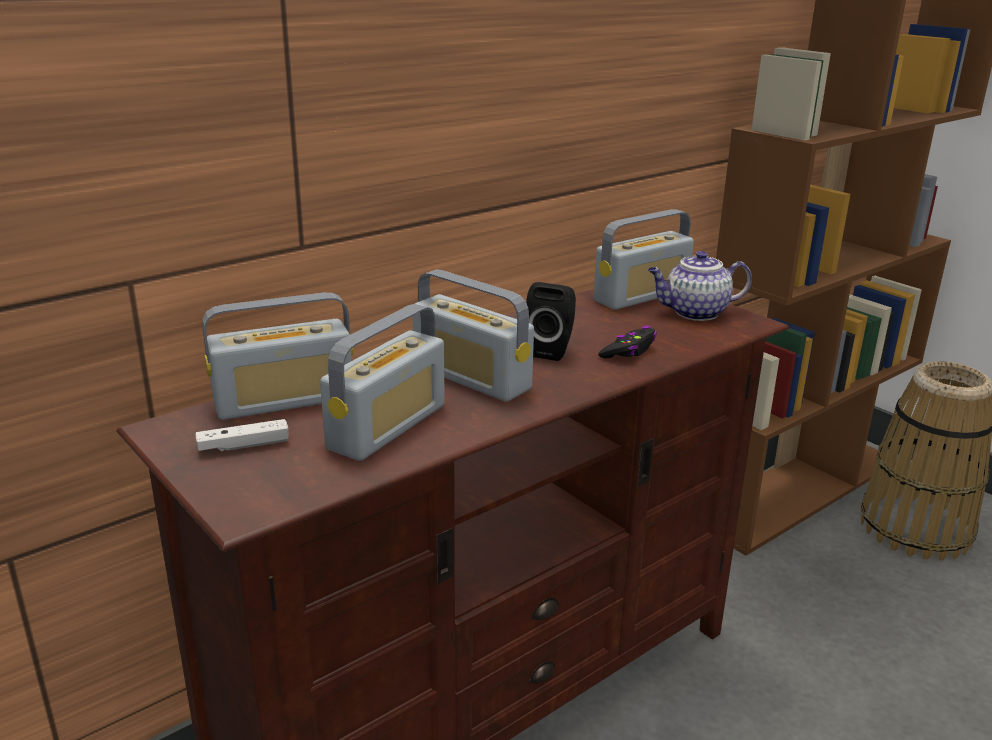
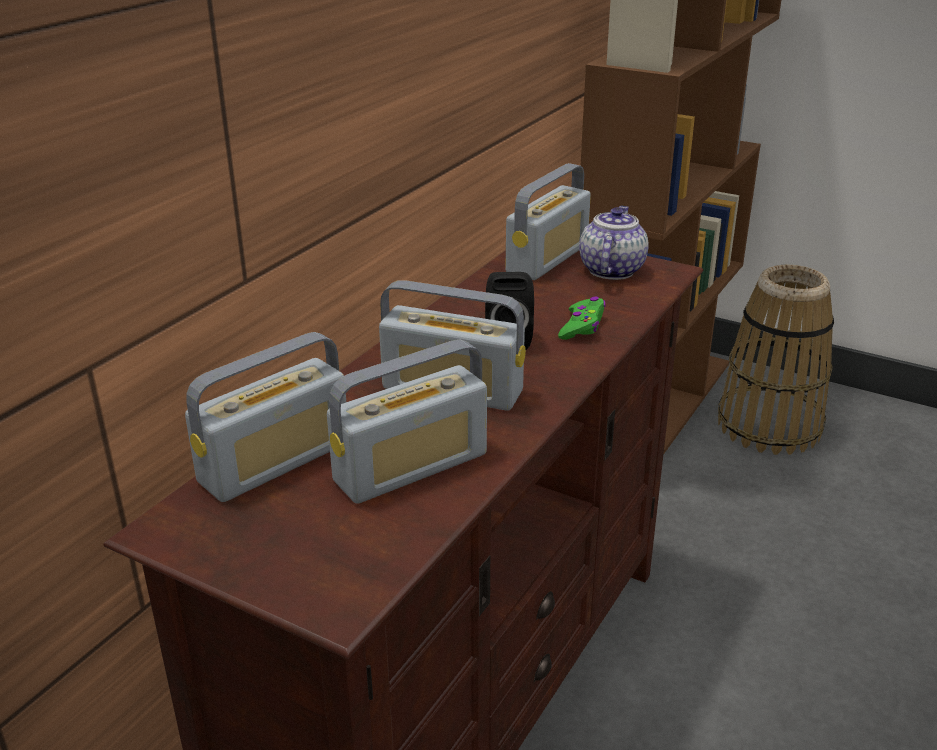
camera: 20 degrees left, 5 degrees up
(243, 446) = (274, 528): white game controller -> none
(387, 426) = (411, 467): radio -> radio turned 45 degrees clockwise
(629, 351) = (582, 326): black game controller -> green game controller
(694, 313) = (611, 270): teapot -> teapot turned 135 degrees clockwise

